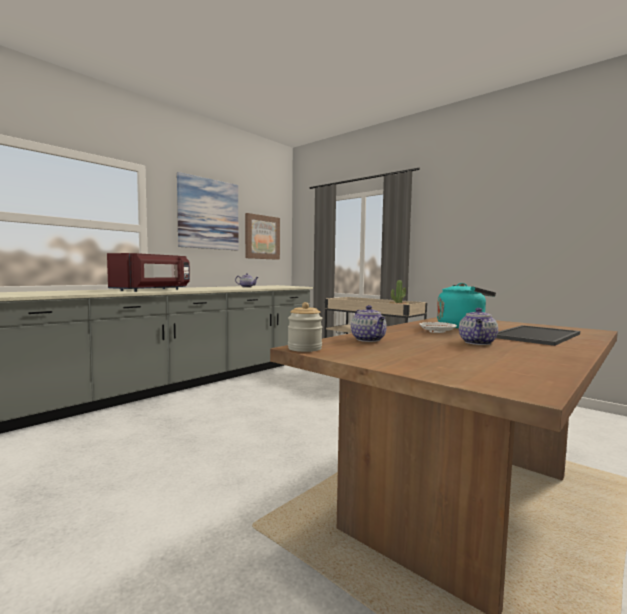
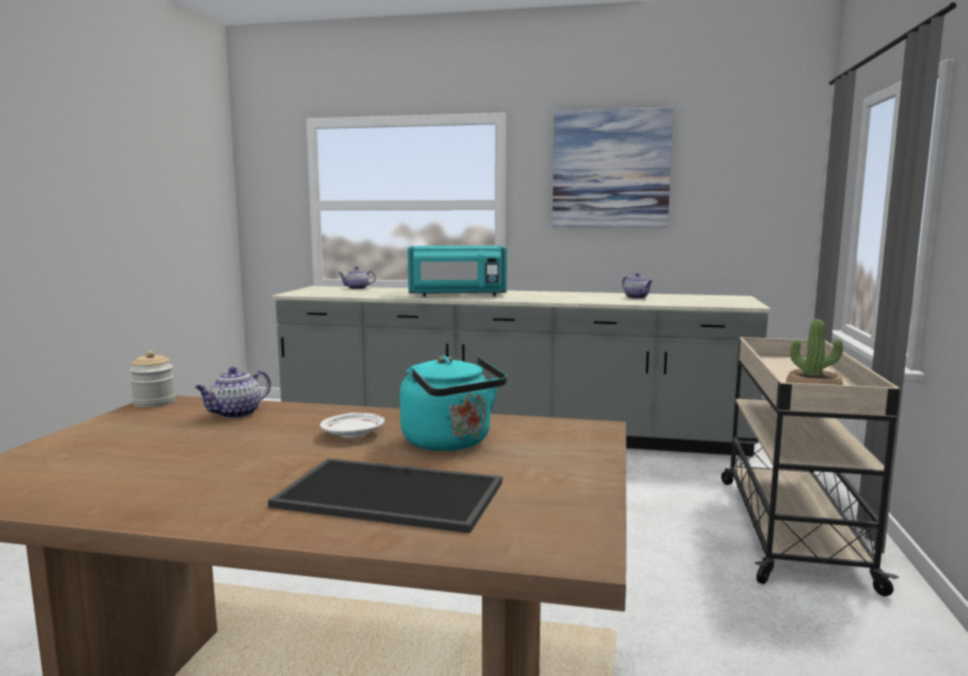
camera: 60 degrees right, 5 degrees up
(153, 290) = (457, 295): red microwave -> turquoise microwave
(262, 237) = (732, 199): picture -> none
(477, 343) = (255, 461): teapot -> teapot (356, 288)

